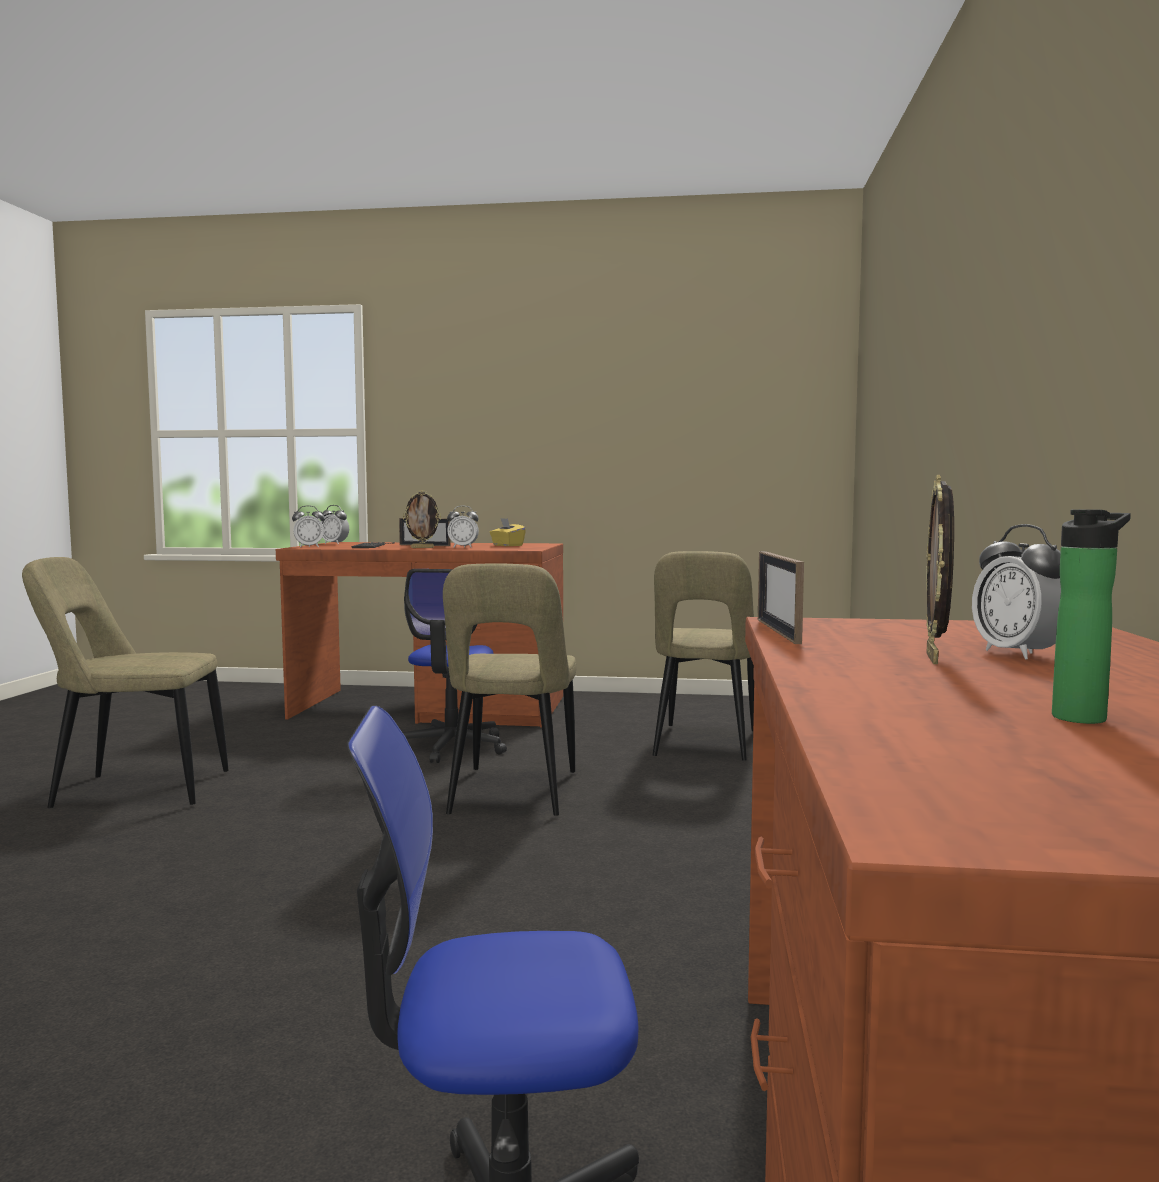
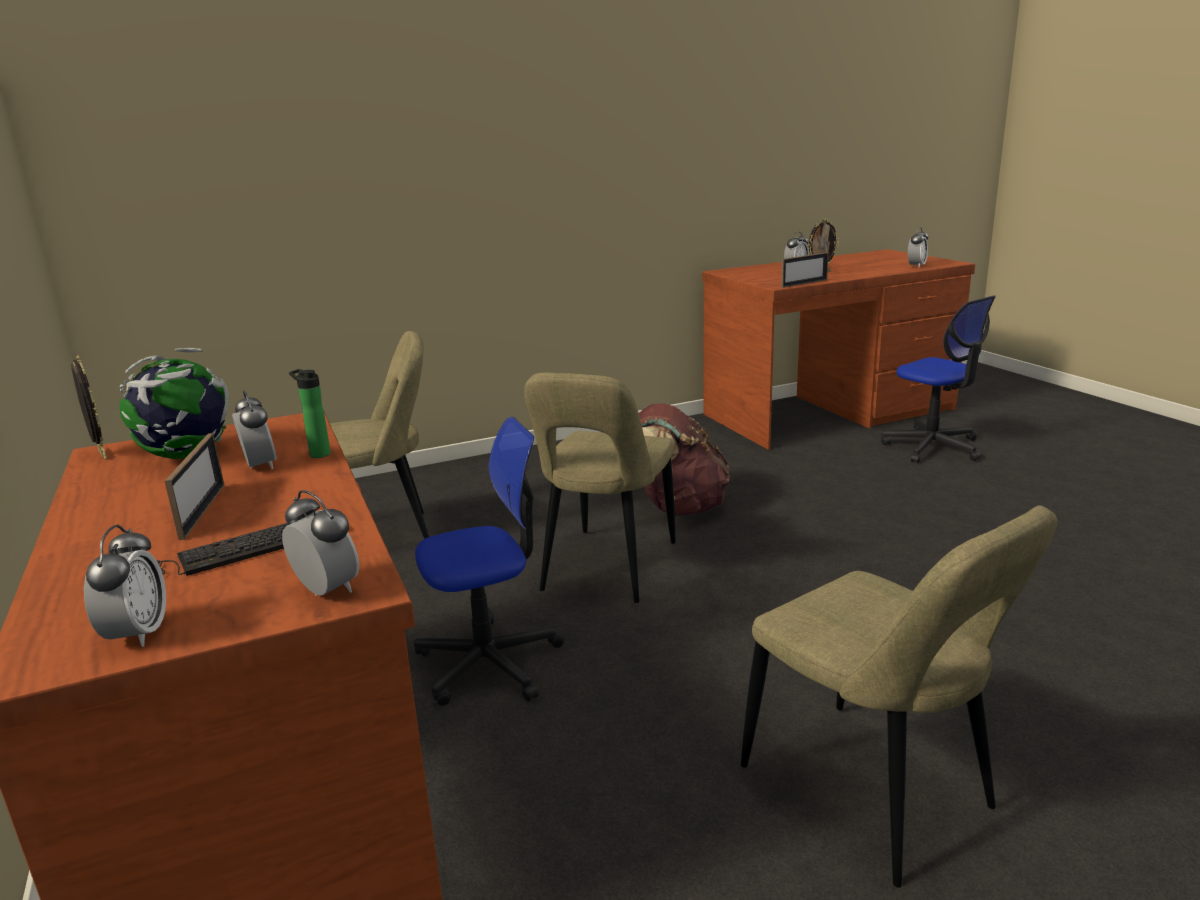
camera: 120 degrees left, 15 degrees up
(422, 547) = (293, 486): picture frame -> picture frame (100, 454)
(507, 545) = (186, 456): yellow tissue box -> globe
(512, 795) = (606, 569): beige chair -> beige chair turned 135 degrees clockwise
(598, 856) = (679, 507): none -> brown backpack
(914, 745) = (916, 266): none -> alarm clock
(1083, 717) = (867, 263): bottle -> bottle (317, 454)

